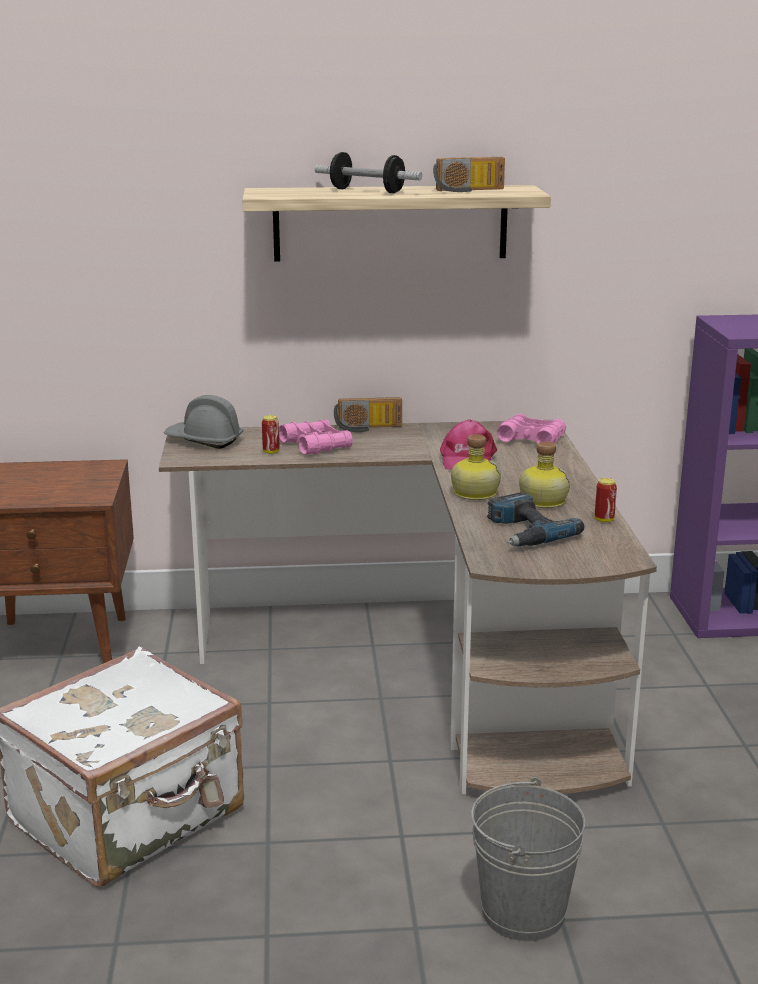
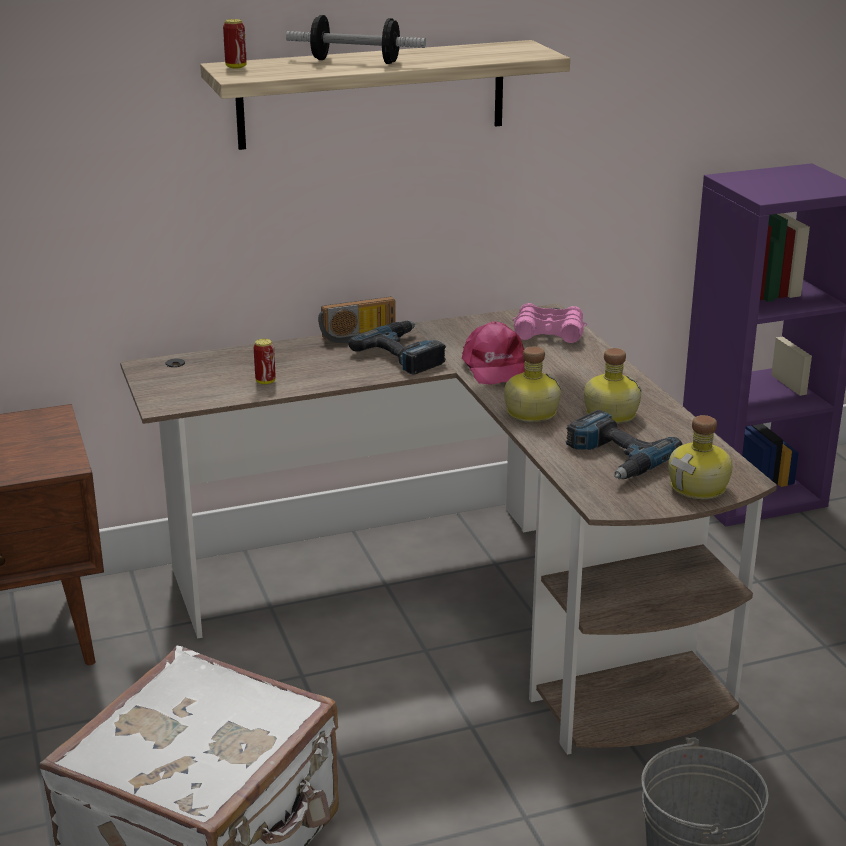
camera: 15 degrees left, 5 degrees up
(204, 440) = (176, 374): grey hard hat -> none
(316, 445) = (312, 367): pink binoculars -> none
(398, 443) = (405, 354): none -> power drill
(469, 190) = (471, 54): radio -> none
(584, 561) = (700, 487): none -> bottle
(604, 520) = (688, 431): can -> can (236, 67)

